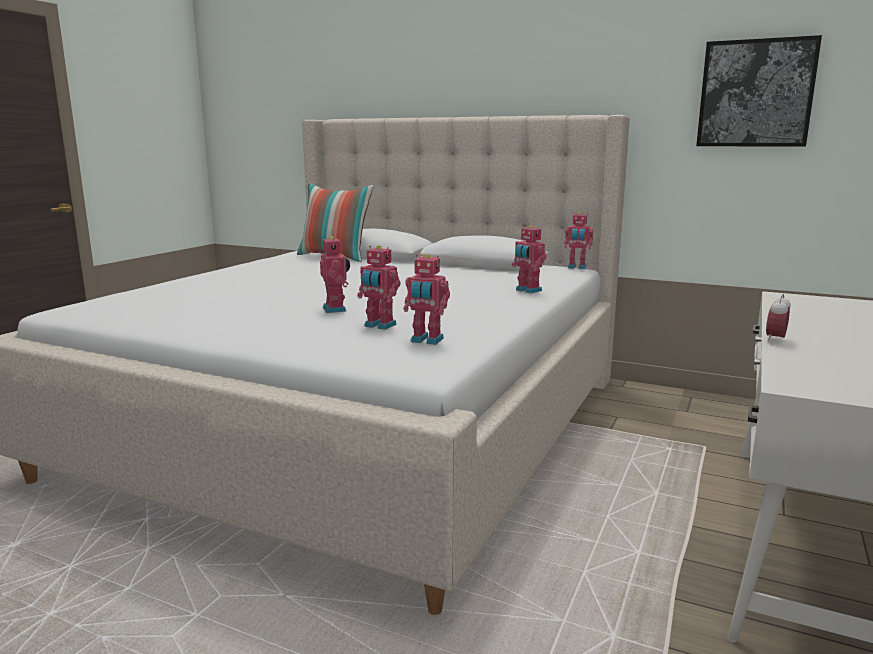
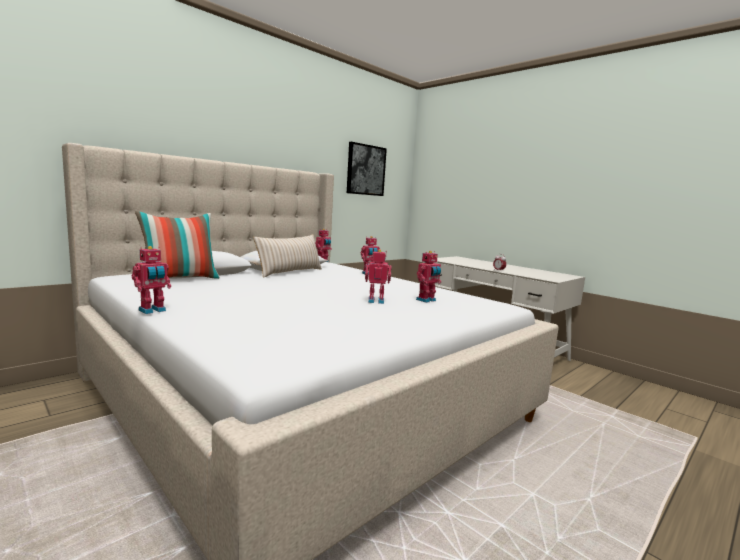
camera: 70 degrees left, 5 degrees down
(426, 341) = (463, 299): toy robot -> toy robot (153, 311)
(452, 269) = (290, 272): none -> beige pillow

